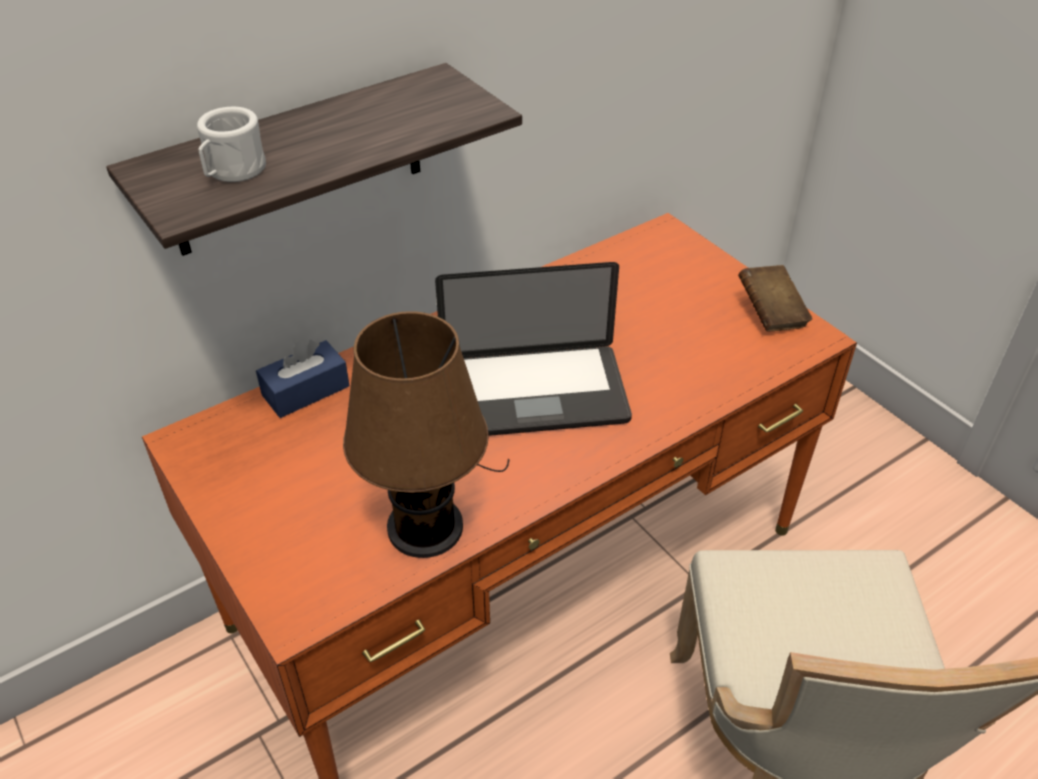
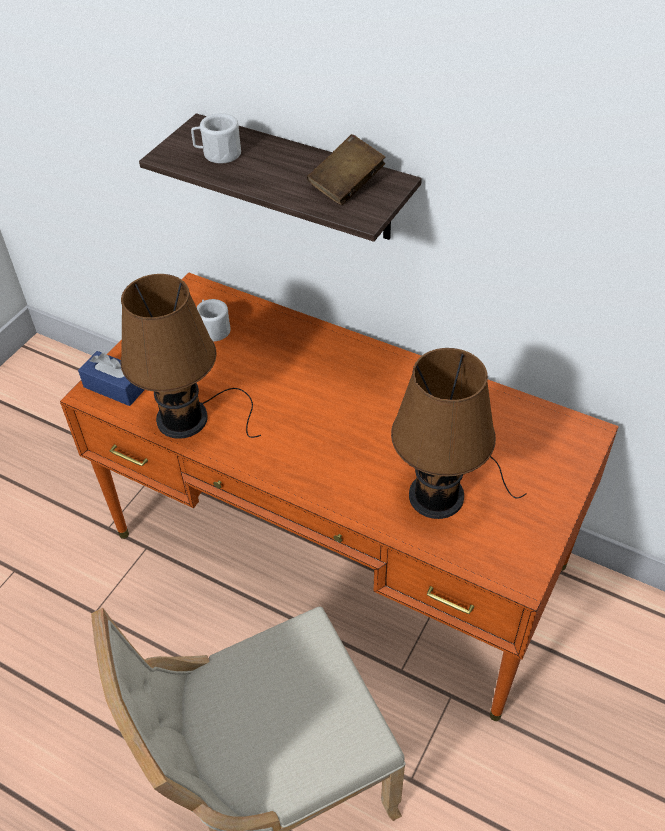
camera: 65 degrees right, 5 degrees up
(281, 445) = (213, 328): none -> white mug
(305, 391) = (264, 317): blue tissue box -> blue tissue box (115, 387)
(534, 393) = (331, 424): laptop -> none
(685, 347) = (442, 493): none -> brown table lamp
(771, 313) = (529, 537): brown book -> brown book (346, 185)

